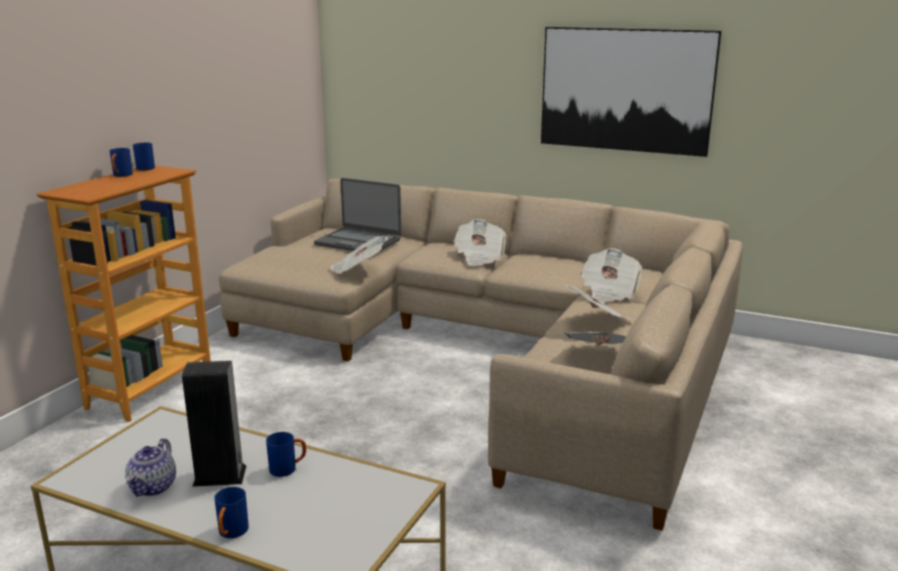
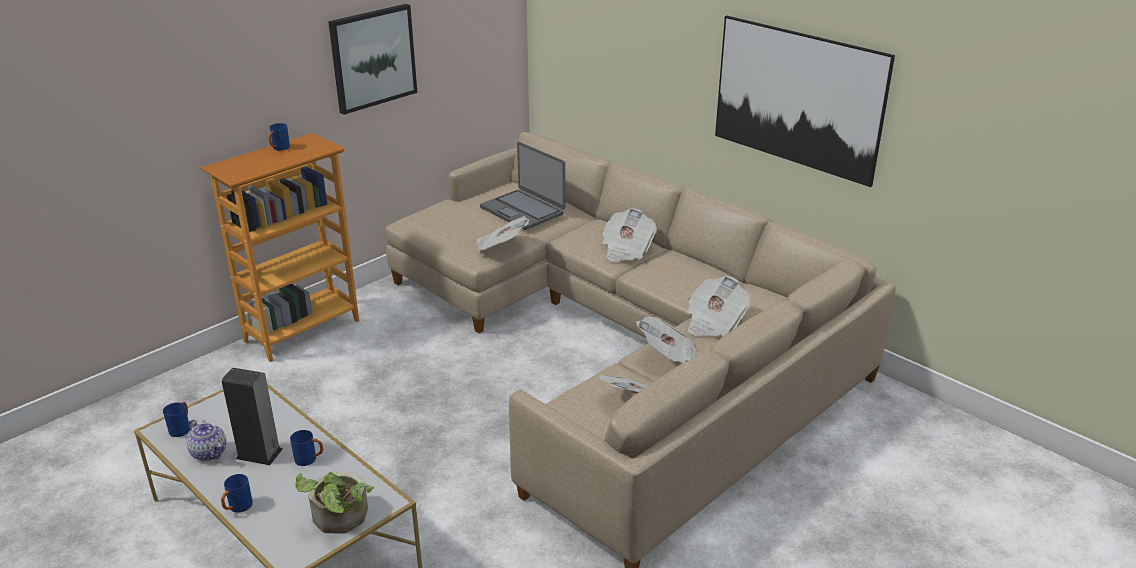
camera: 20 degrees right, 10 degrees up
(146, 168) = (307, 138): blue mug -> blue mug (182, 428)
(153, 487) = (210, 453): teapot -> teapot turned 75 degrees counterclockwise
(199, 90) = (373, 58): none -> picture
(371, 518) = (339, 520): none -> potted plant

